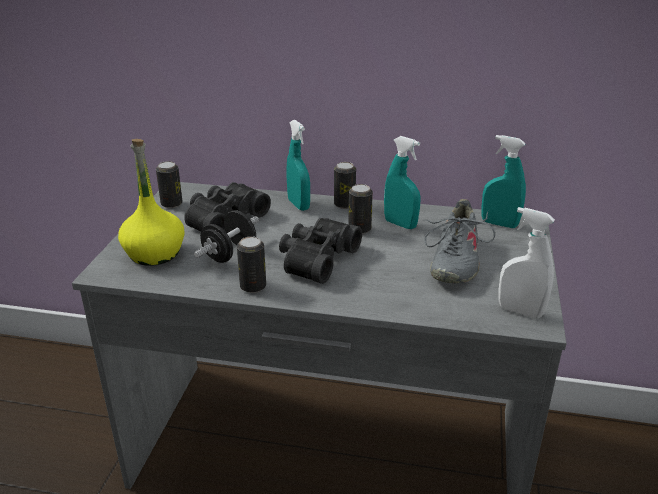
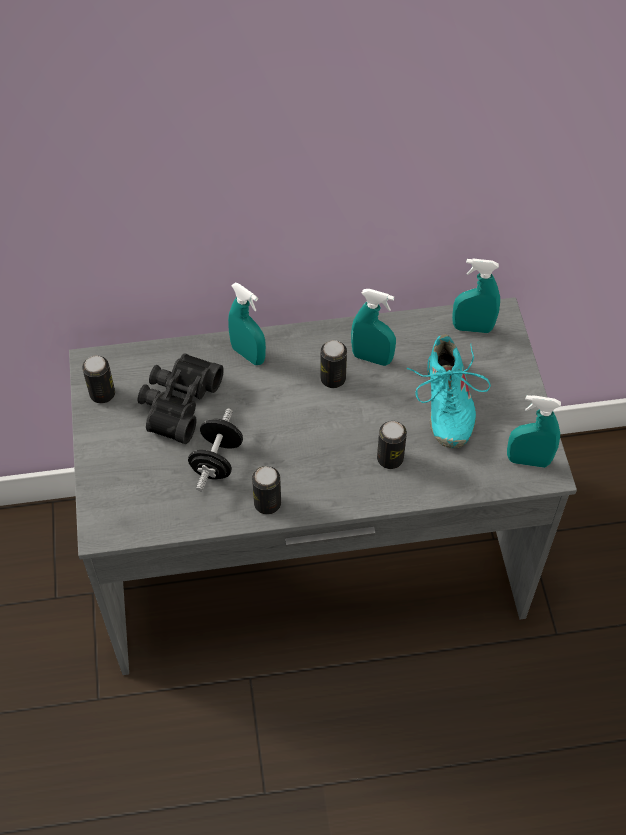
camera: 20 degrees left, 25 degrees up
(154, 253) = (137, 484): yellow bottle -> none
(316, 258) = (309, 442): black binoculars -> none
(344, 204) = (298, 339): can -> can (390, 459)
(454, 261) = (446, 404): grey shoe -> turquoise shoe
(520, 311) = (528, 460): white spray bottle -> turquoise spray bottle

